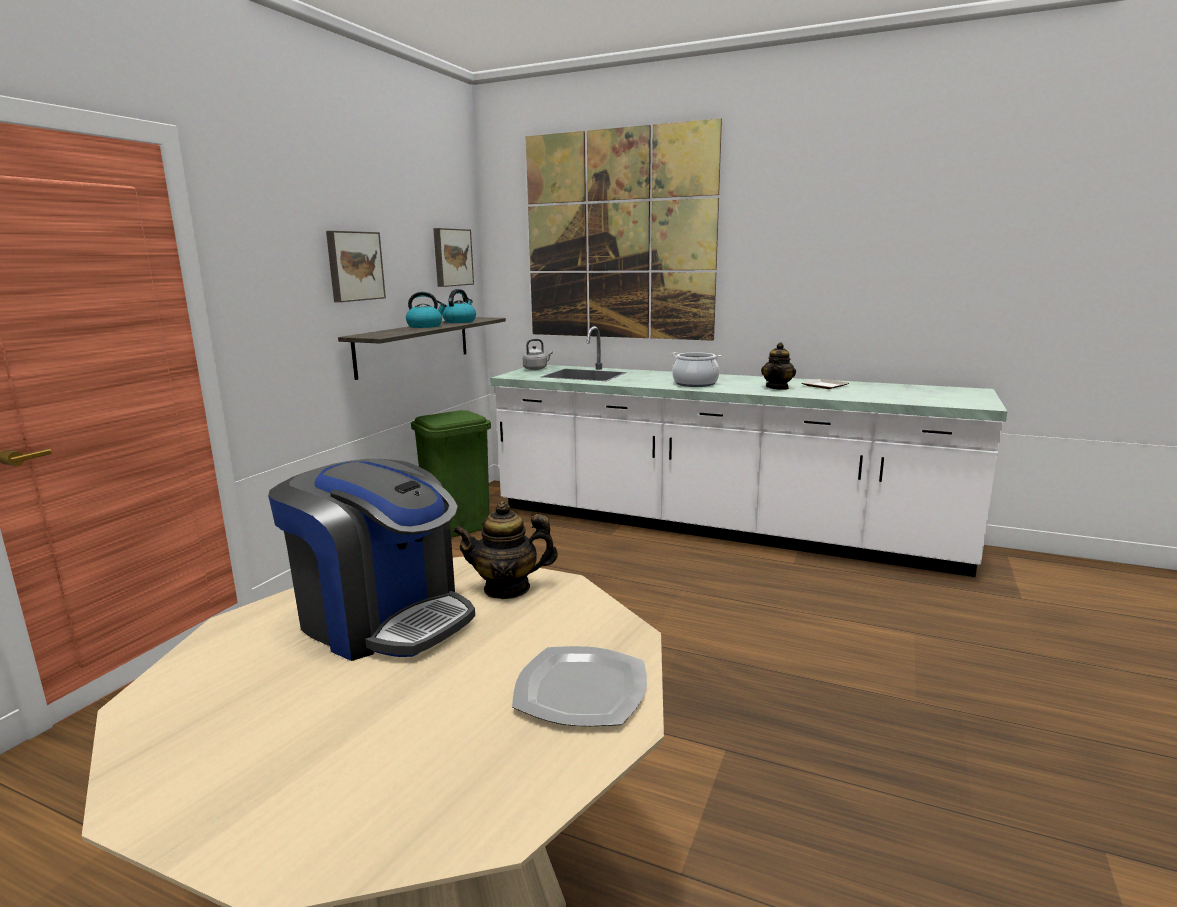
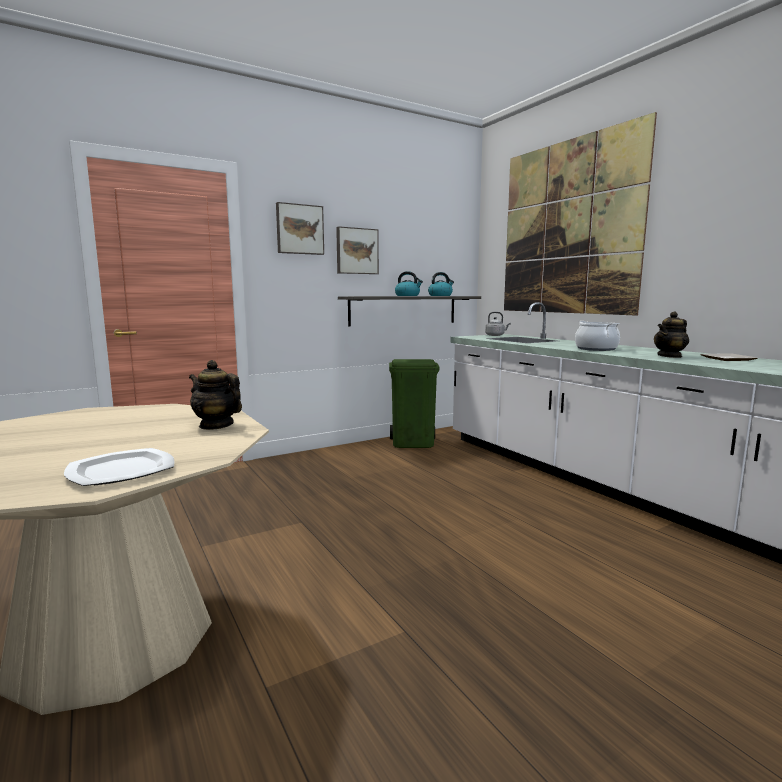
camera: 35 degrees right, 5 degrees down
(382, 618) = (136, 422): coffee machine -> none
(451, 257) = (447, 251): picture -> picture (299, 229)

